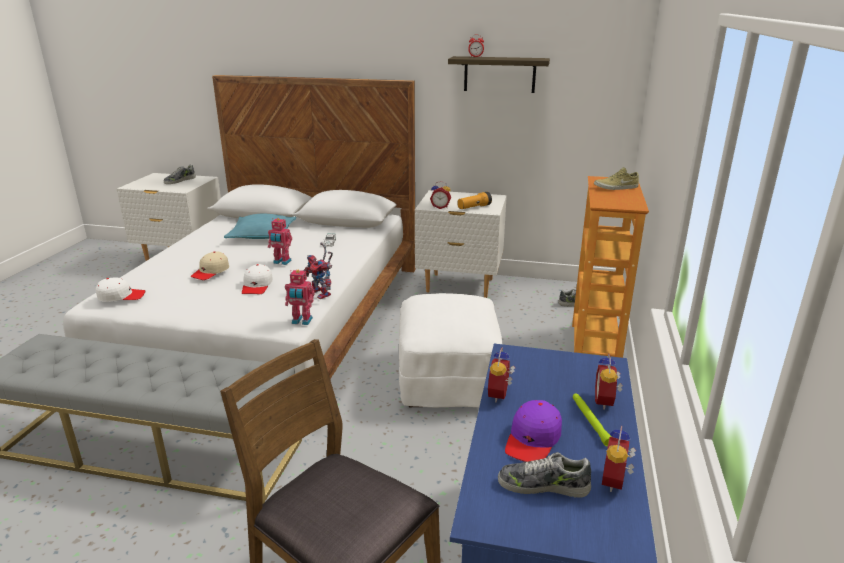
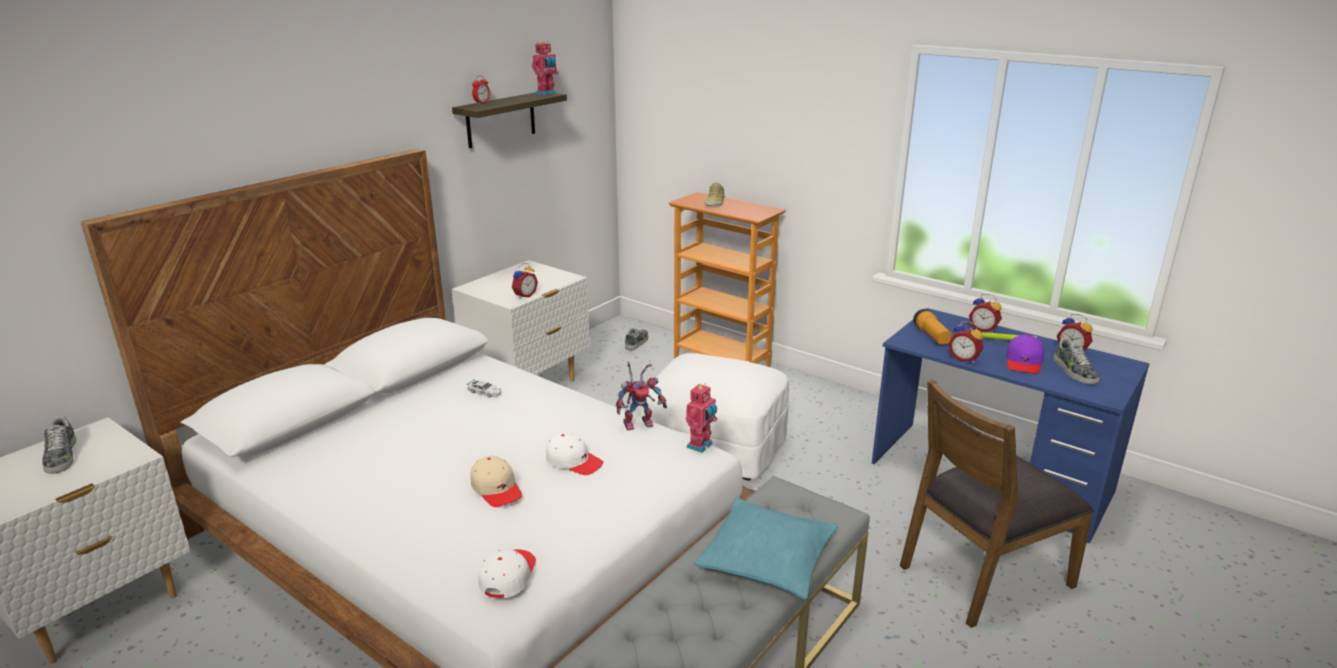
camera: 65 degrees left, 0 degrees up
(262, 235) = (388, 435): turquoise pillow -> turquoise pillow (767, 559)
(281, 262) = (517, 433): toy robot -> toy robot (546, 93)
(474, 207) = (548, 281): flashlight -> flashlight (931, 336)
(533, 439) = (1024, 362): purple cap -> purple cap turned 60 degrees clockwise
(543, 485) = (1074, 371): shoe -> shoe turned 45 degrees counterclockwise

